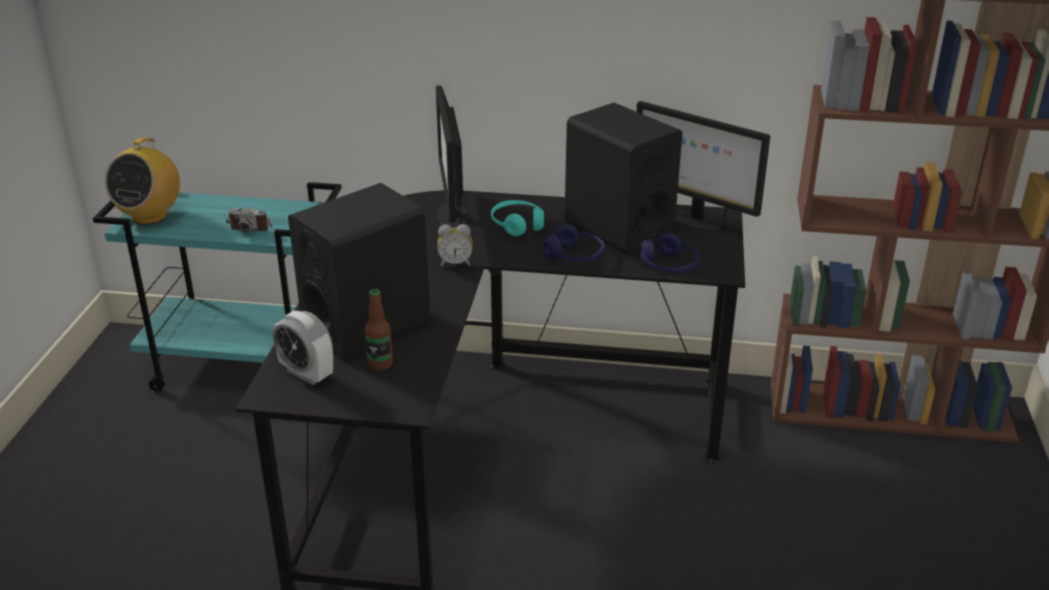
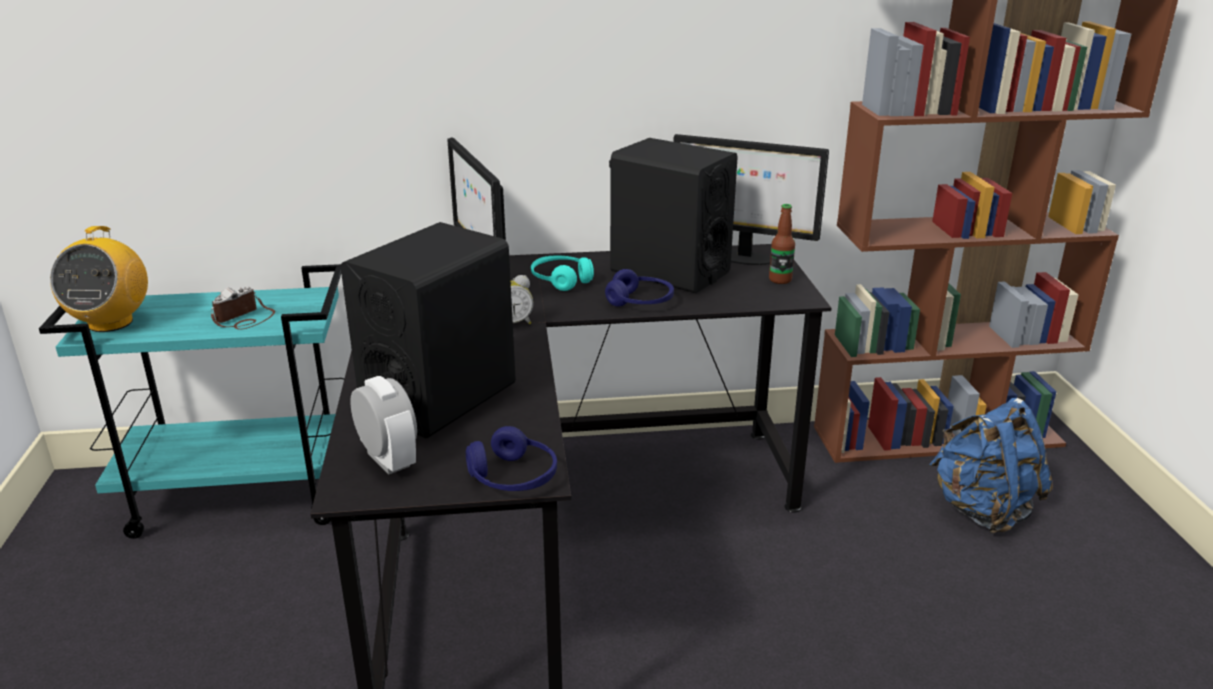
camera: 15 degrees left, 5 degrees down
(251, 226) = (244, 319): camera -> camera turned 135 degrees clockwise
(306, 374) = (388, 460): alarm clock -> alarm clock turned 150 degrees counterclockwise
(380, 364) = (476, 436): bottle -> bottle (780, 280)
(669, 266) = (744, 299): blue headphones -> blue headphones (513, 477)
(894, 491) = (982, 510): none -> blue backpack

